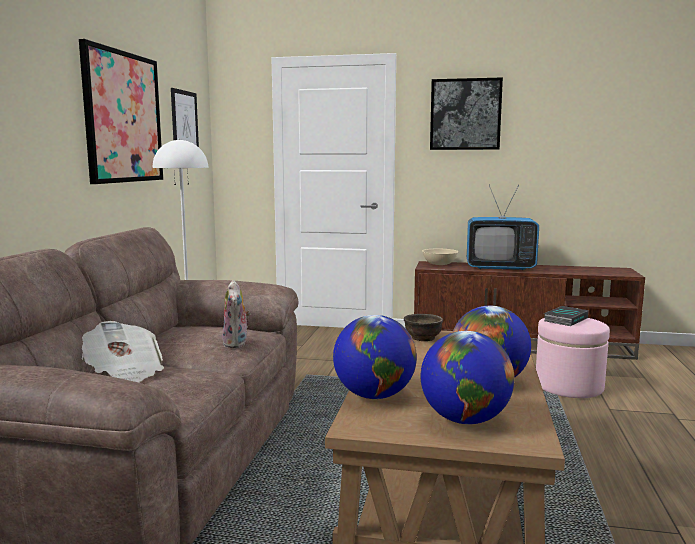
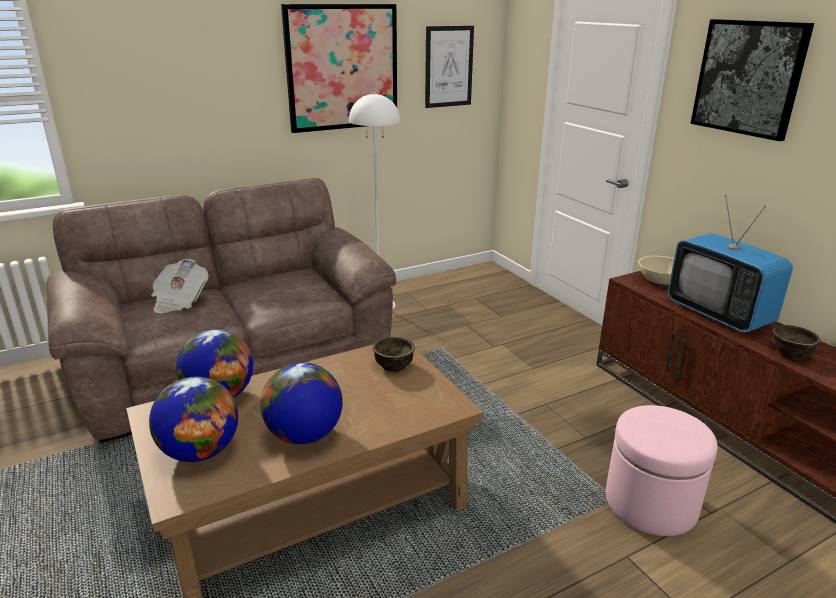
camera: 50 degrees right, 15 degrees up
(237, 343) = (284, 304): plush toy -> none
(561, 271) = (790, 354): none -> brown bowl
(565, 319) = (664, 421): book -> none

